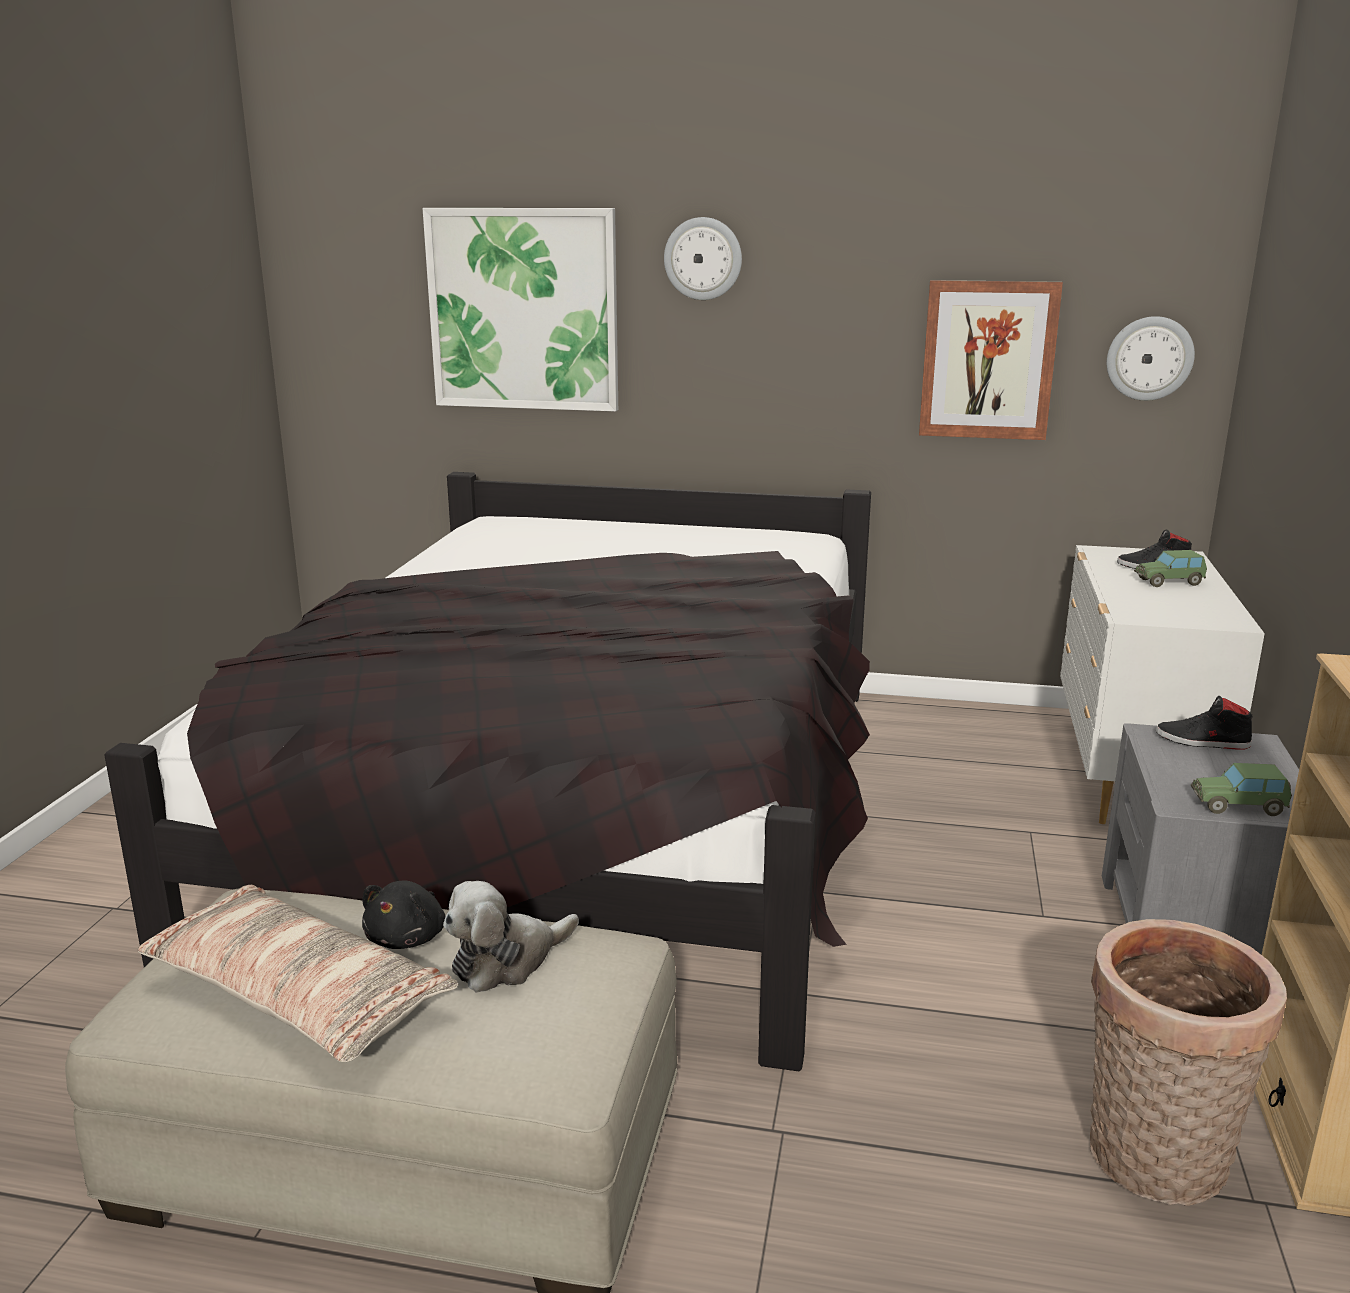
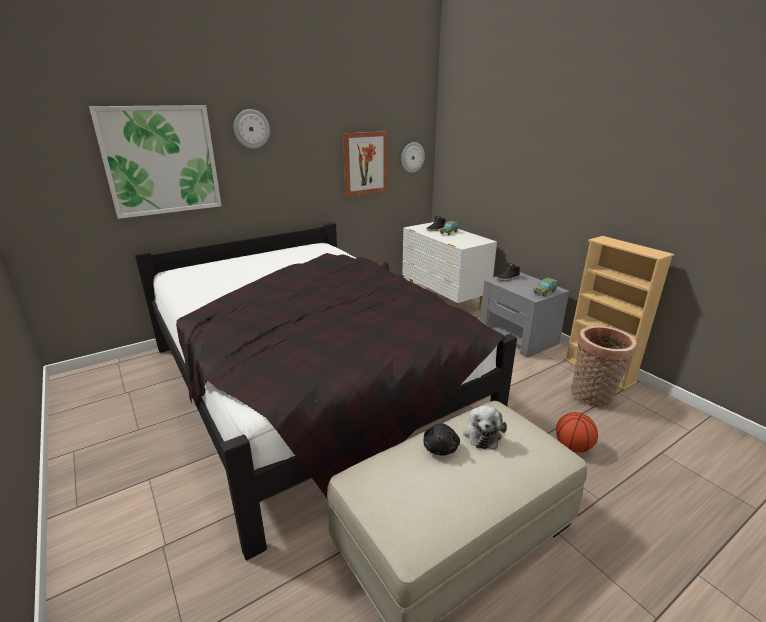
camera: 45 degrees left, 5 degrees up
(296, 996) = (451, 493): pillow -> none
(408, 937) = (441, 447): black plush toy -> black plush toy turned 45 degrees clockwise
(883, 1208) = (573, 447): none -> basketball

